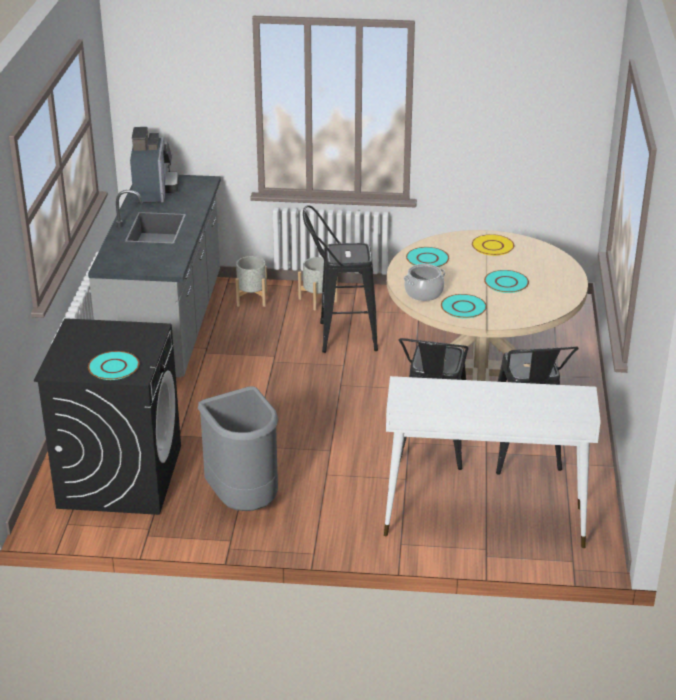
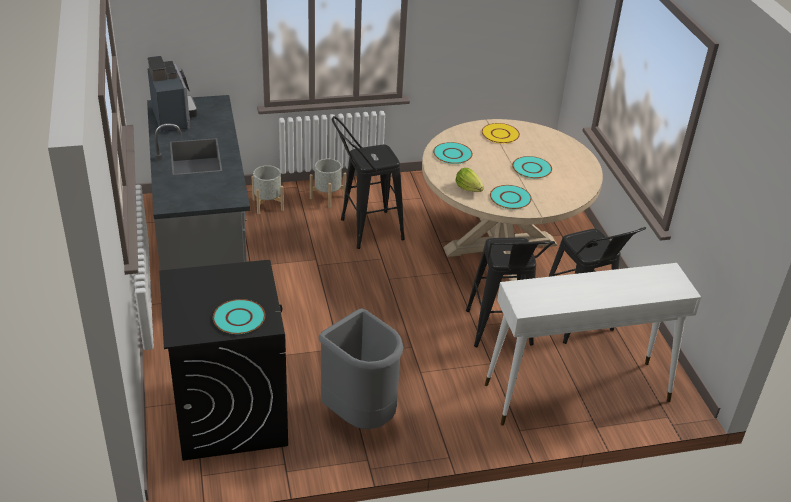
camera: 20 degrees left, 5 degrees up
(423, 293) = (468, 188): cooking pot -> lettuce

